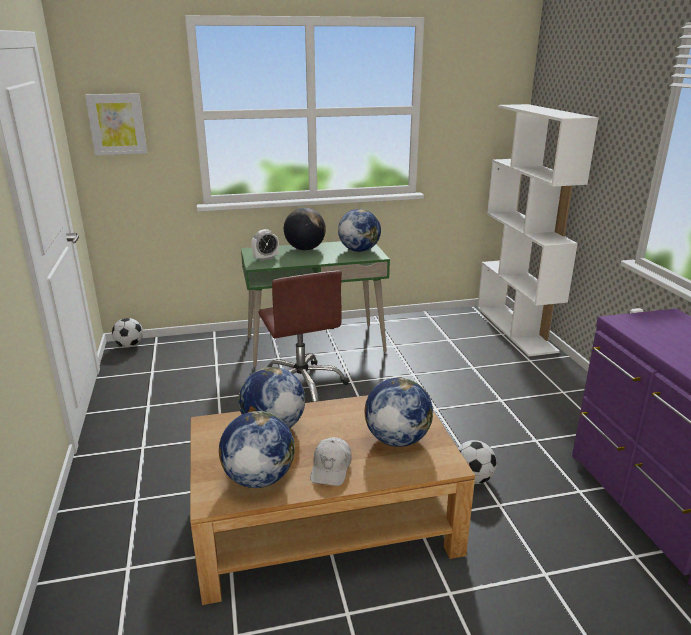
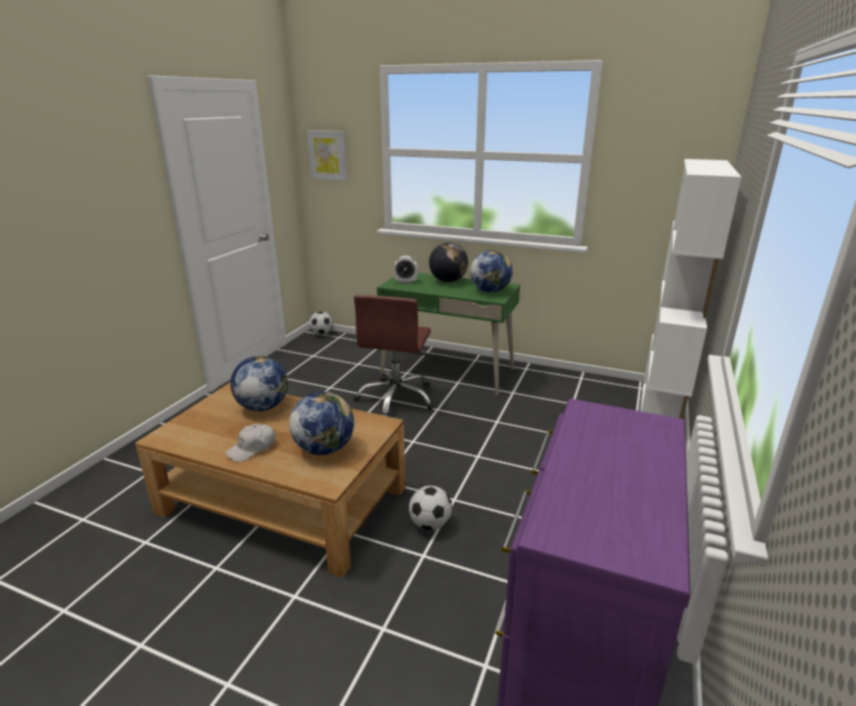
camera: 35 degrees right, 0 degrees up
(258, 478) = (203, 435): globe -> none

